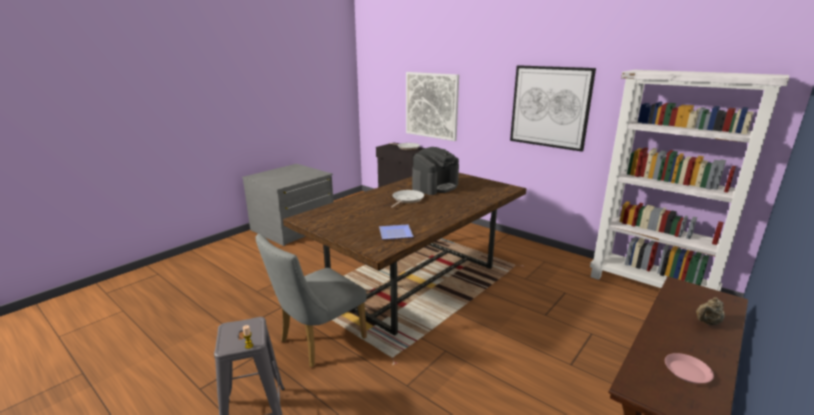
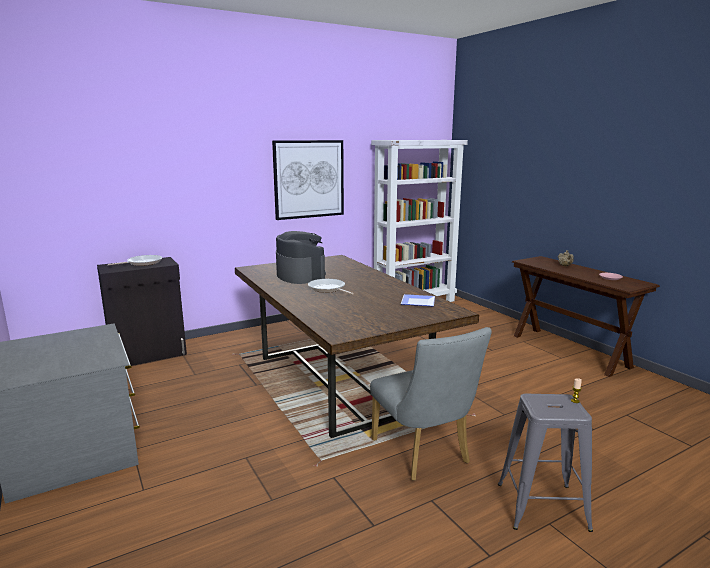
camera: 70 degrees left, 5 degrees down
(431, 105) = (160, 198): picture -> none

